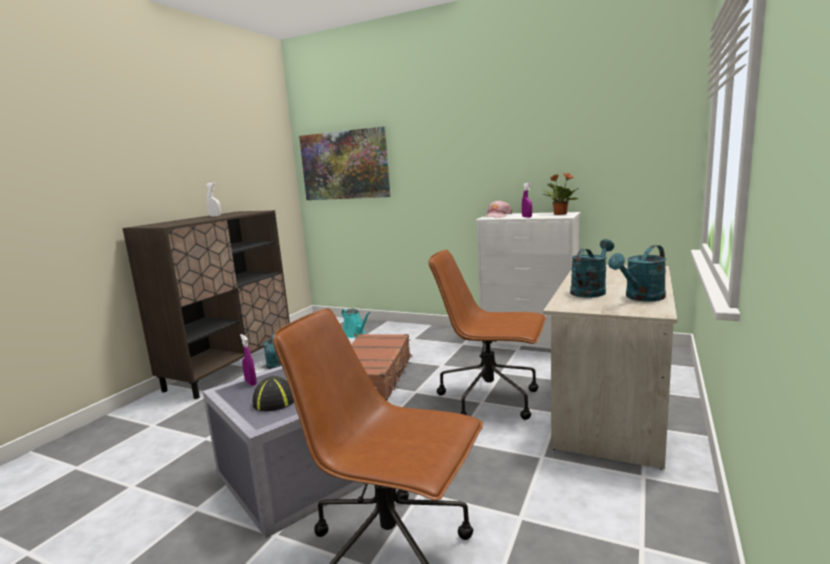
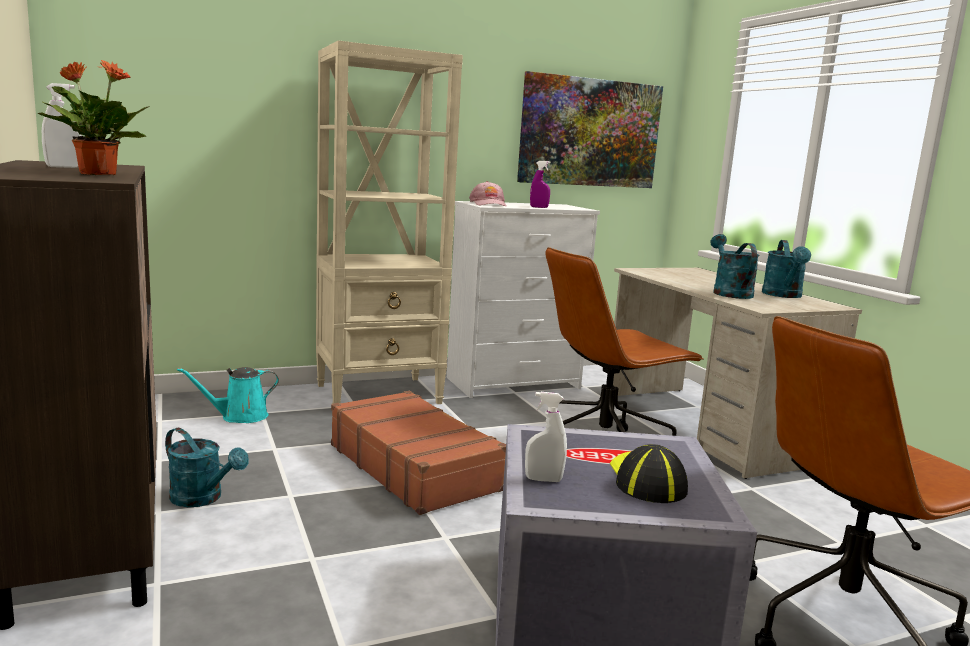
camera: 50 degrees left, 0 degrees up
(251, 383) = (543, 479): purple spray bottle -> white spray bottle
(344, 165) = (177, 89): picture -> picture (590, 133)
(355, 334) = (240, 417): turquoise watering can -> turquoise watering can turned 150 degrees clockwise
(437, 335) = (380, 394): none -> beige bookcase
(560, 214) = (558, 205): potted plant -> potted plant (97, 174)

